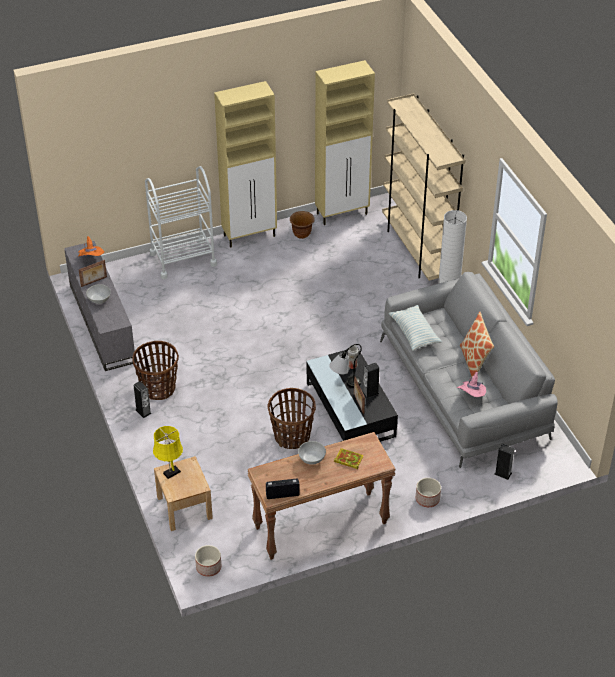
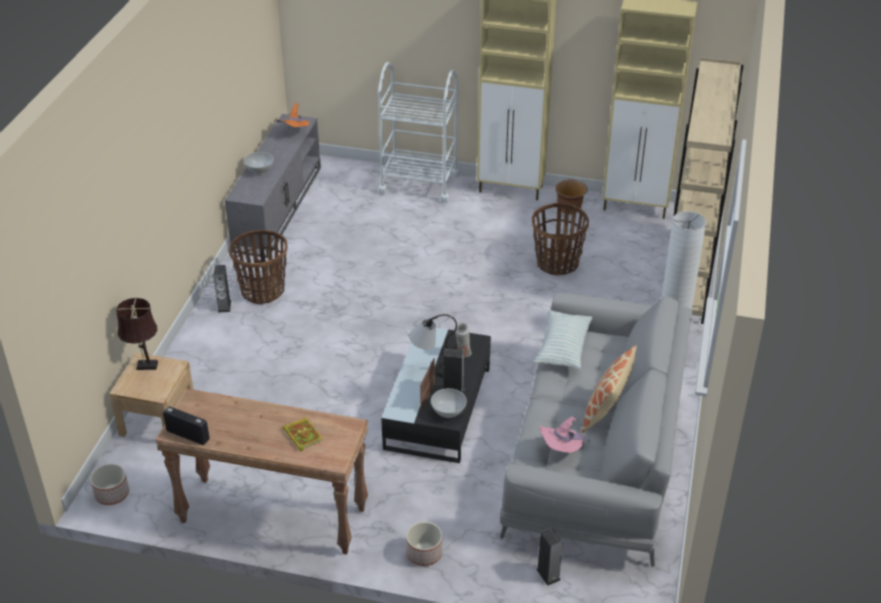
camera: 35 degrees right, 5 degrees down
(94, 282) = (274, 153): picture frame -> none
(170, 473) = (144, 365): yellow table lamp -> brown table lamp
(292, 437) = (344, 404): basket -> basket (557, 263)
(312, 459) = (263, 414): white bowl -> white bowl (448, 412)

